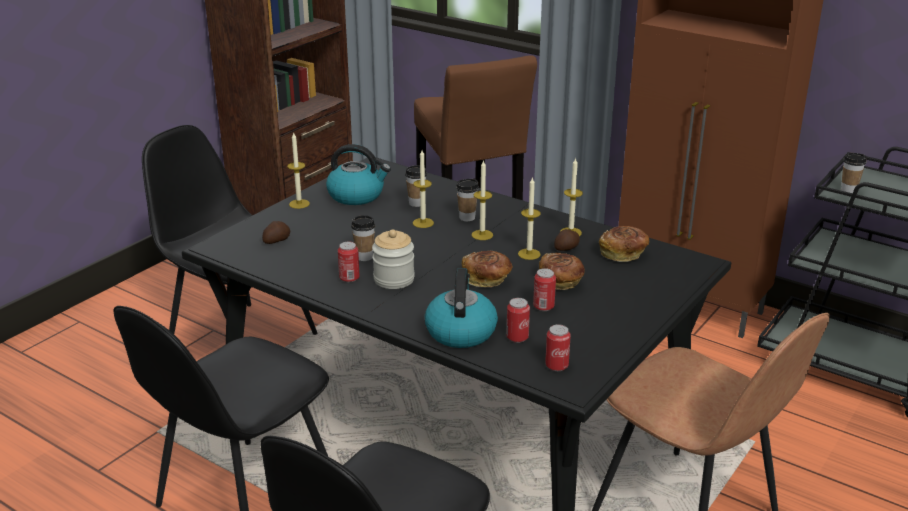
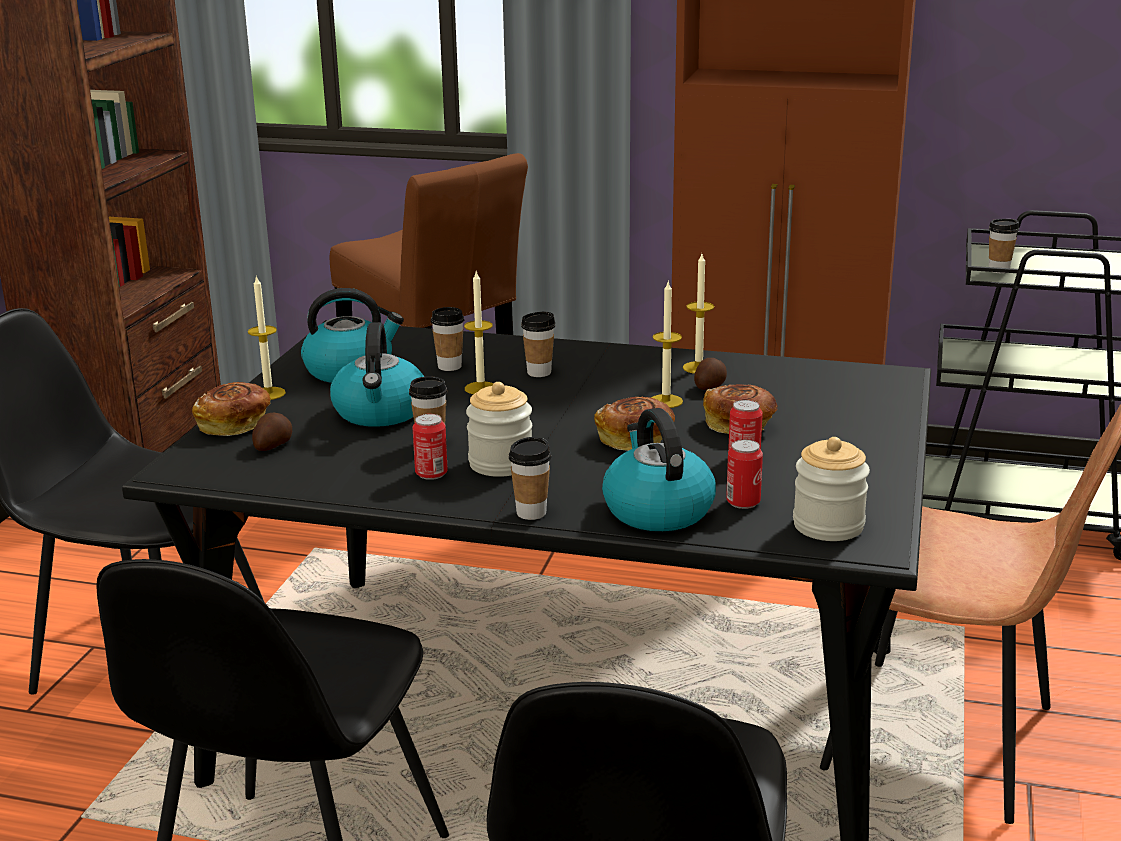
camera: 20 degrees left, 5 degrees down
(352, 229) = (380, 412): none -> kettle
(385, 317) = (531, 513): none -> cup
(482, 235) = (579, 389): candle -> none
(556, 366) = (828, 525): can -> jar
(623, 254) = (790, 381): bread -> bread (235, 425)

